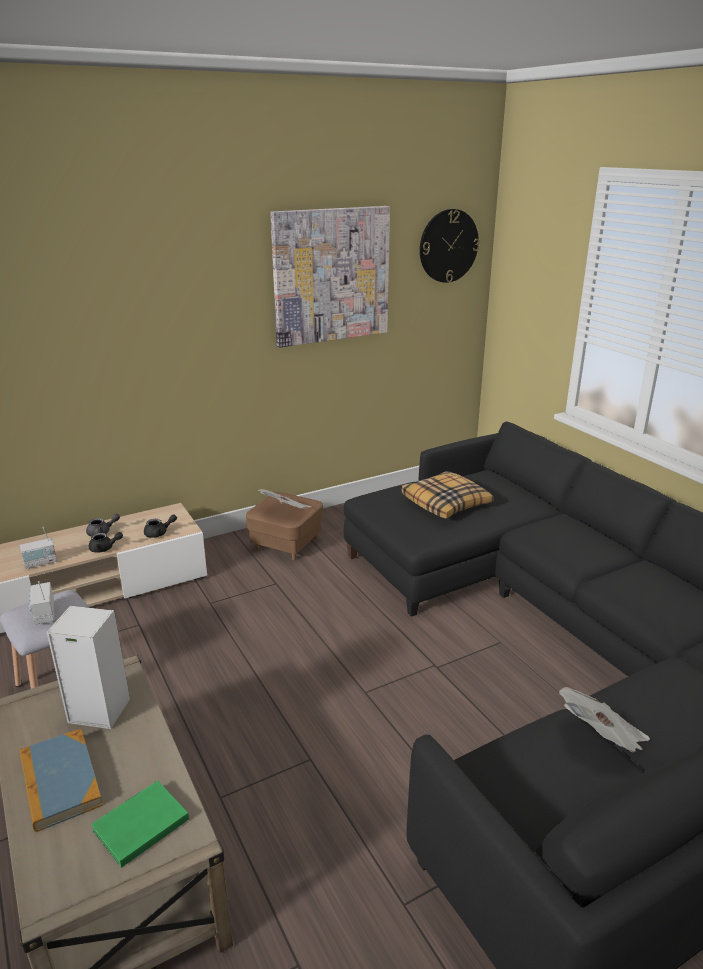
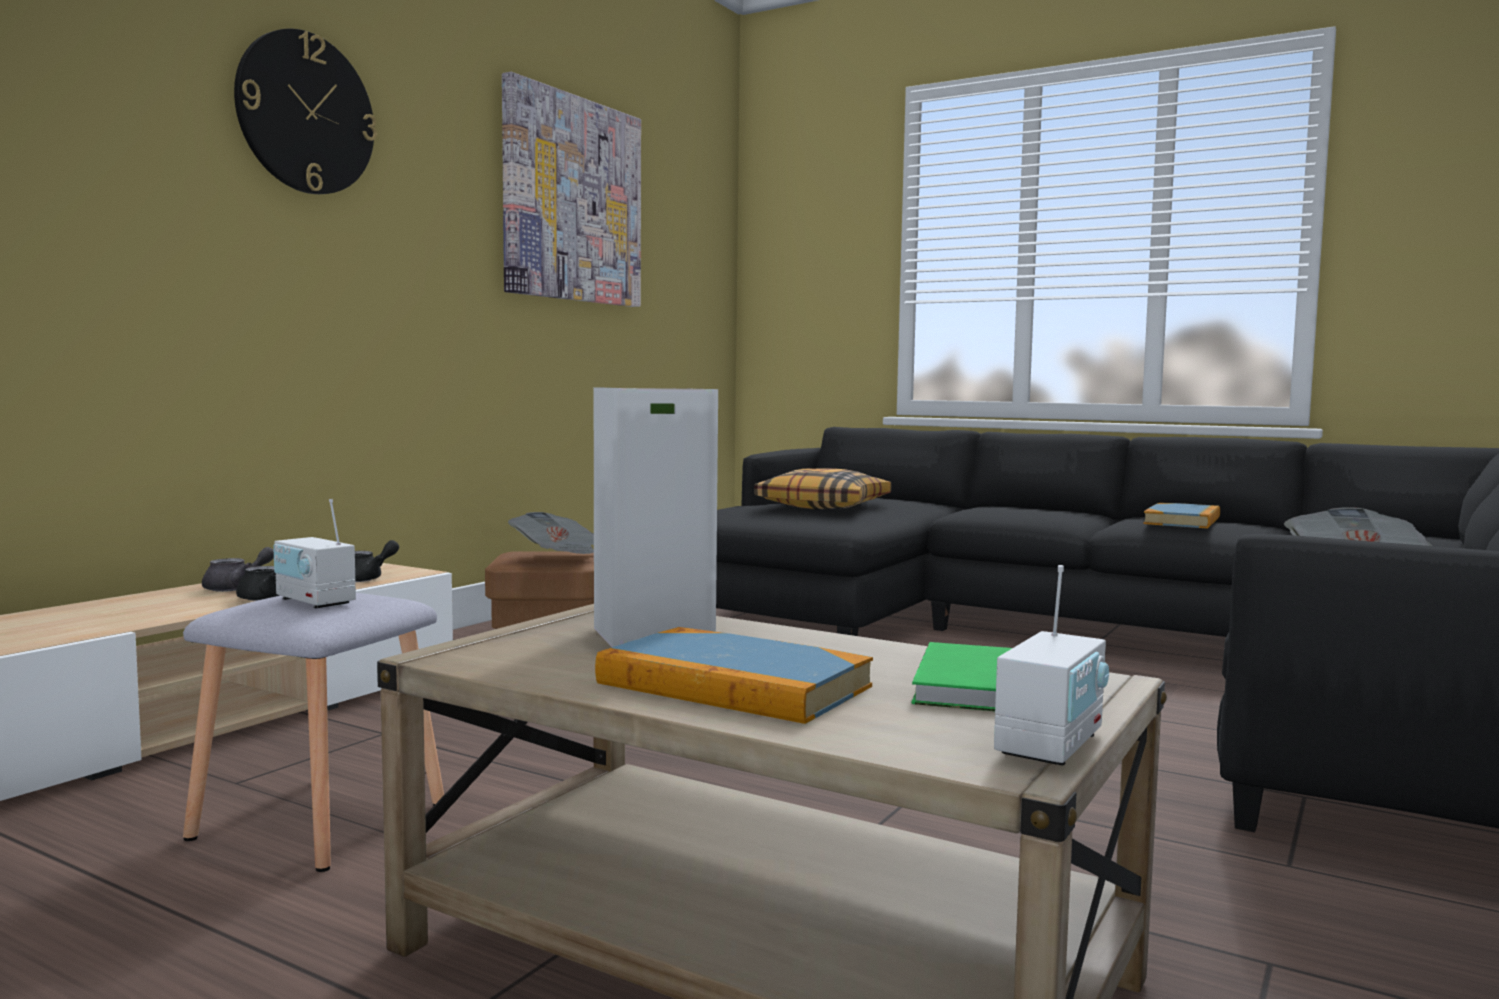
camera: 30 degrees left, 20 degrees down
(40, 563) = (142, 619): radio -> radio (1051, 744)
(448, 246) = (696, 203): wall clock -> wall clock (306, 113)
(651, 591) = (1182, 521): none -> book

